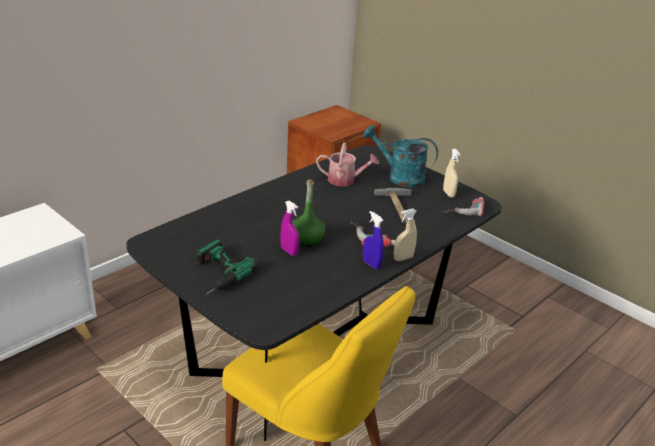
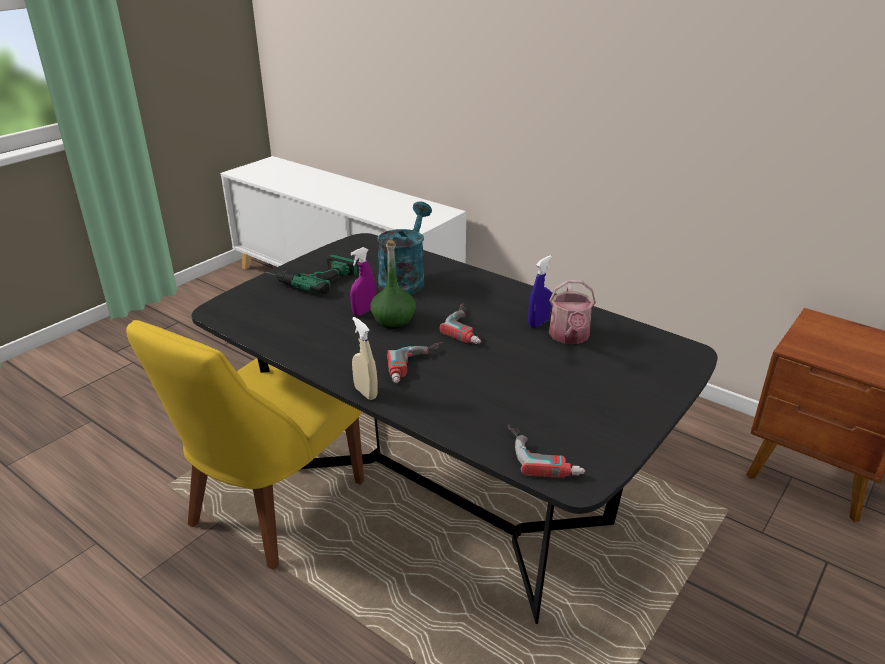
camera: 85 degrees right, 0 degrees up
(325, 211) = (469, 328): none -> power drill
(371, 264) = (345, 368): blue spray bottle -> blue spray bottle (538, 323)
(399, 177) = (615, 384): turquoise watering can -> turquoise watering can (404, 279)
(399, 207) = (511, 386): hammer -> none
(448, 194) = (589, 438): beige spray bottle -> none

